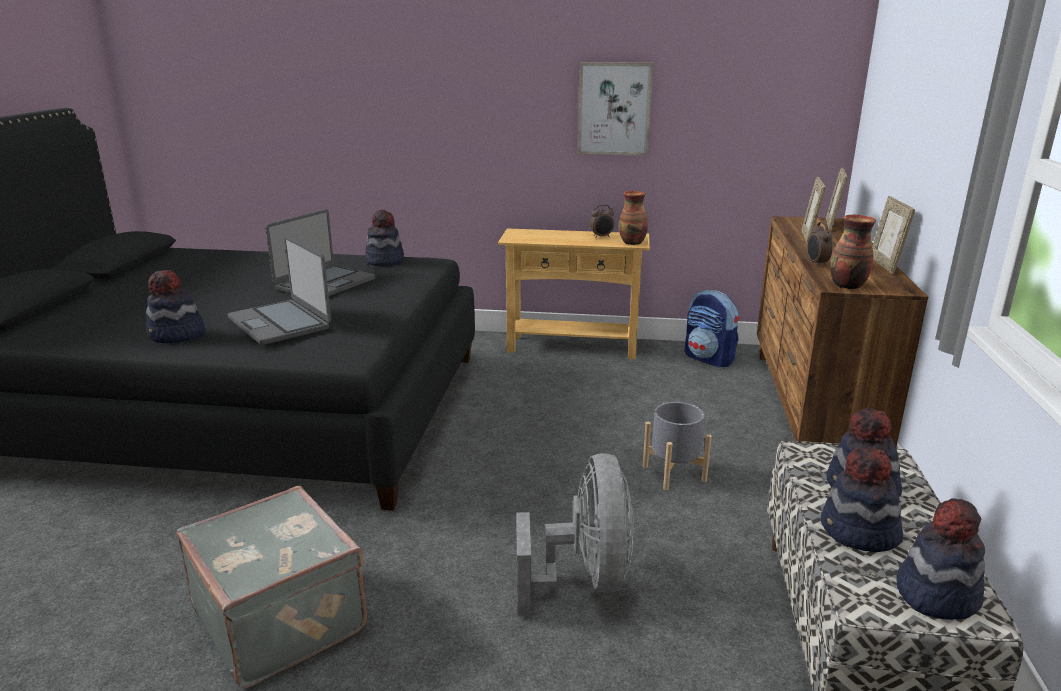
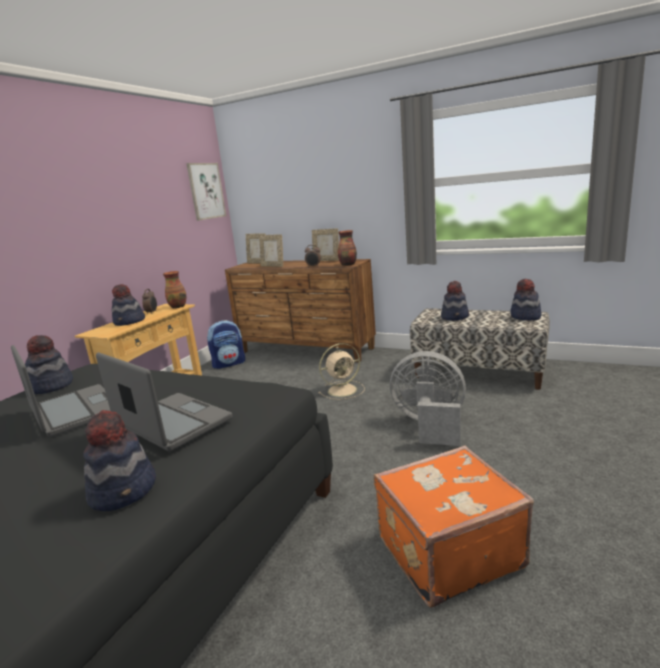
camera: 70 degrees left, 5 degrees down
(280, 323) = (172, 423): laptop -> laptop turned 120 degrees counterclockwise
(282, 617) = (447, 550): grey suitcase -> orange suitcase
(614, 109) = (121, 222): picture -> picture (206, 191)
(674, 473) = (343, 390): grey planter -> beige fan
(858, 533) = (487, 321): hat -> hat (129, 322)

